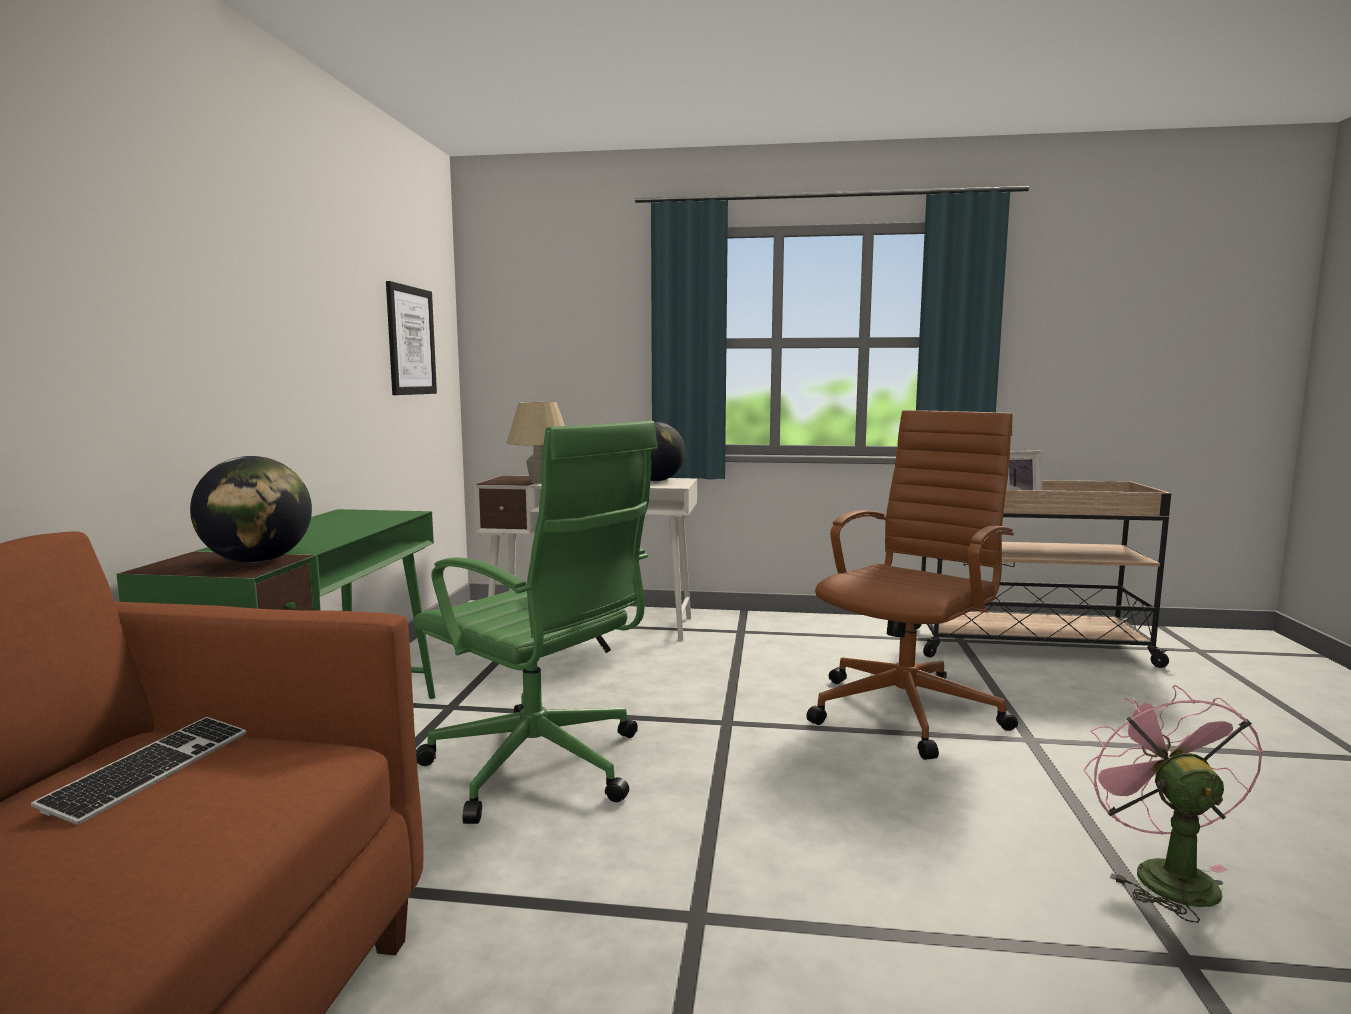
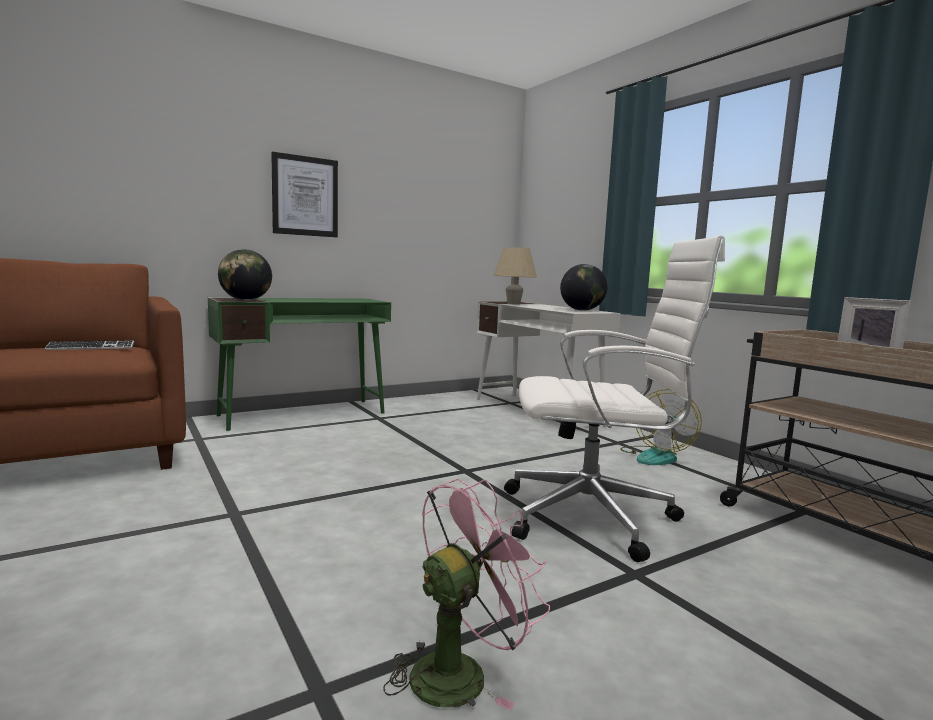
camera: 50 degrees right, 0 degrees up
(410, 341) = (459, 209): picture -> picture (305, 196)
(540, 767) = (342, 448): green office chair -> none
(796, 633) = (655, 456): none -> fan
(908, 710) = (594, 517): brown office chair -> white office chair

